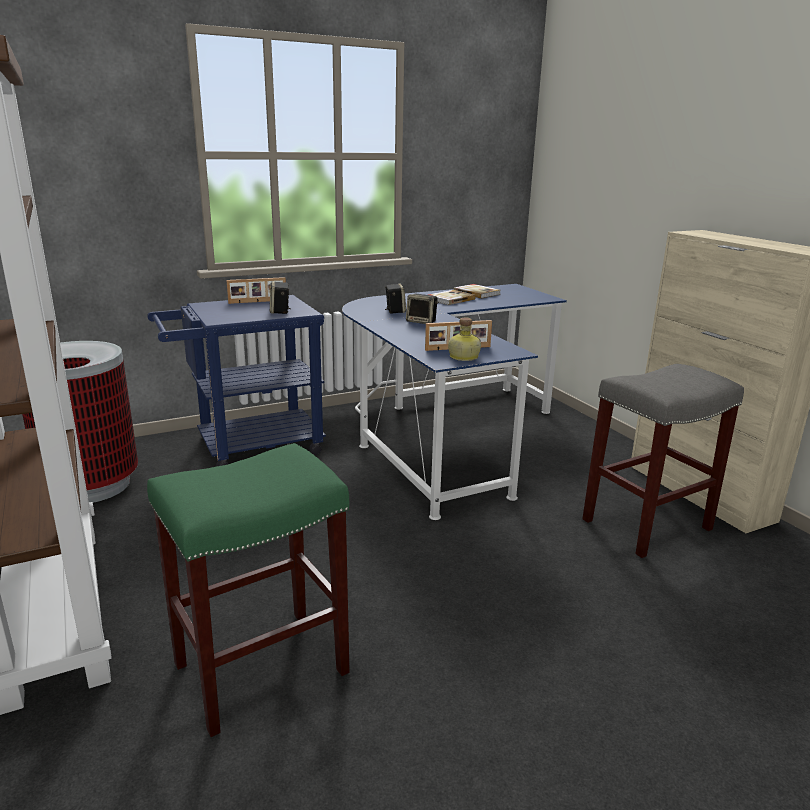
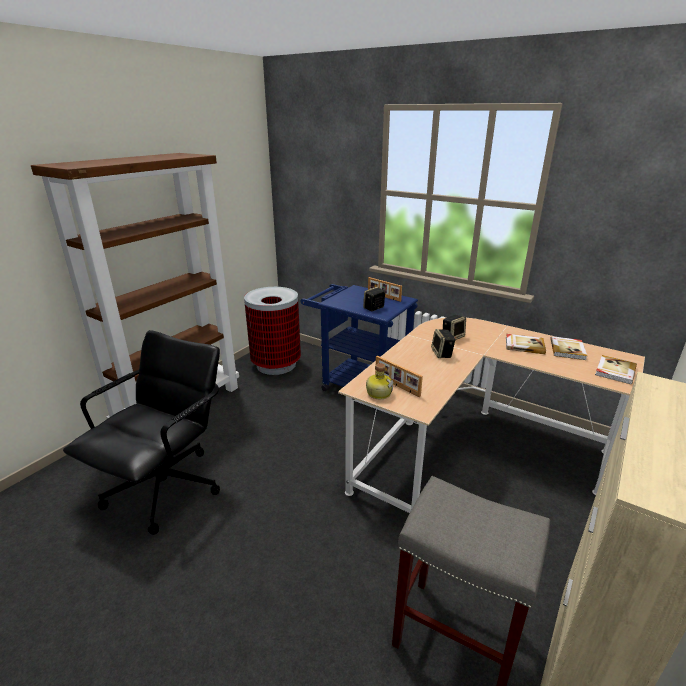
camera: 60 degrees right, 5 degrees up
(263, 666) = (166, 488): green stool -> black office chair
(443, 435) = (469, 450): blue desk -> beige desk
(526, 294) = (614, 371): none -> book

